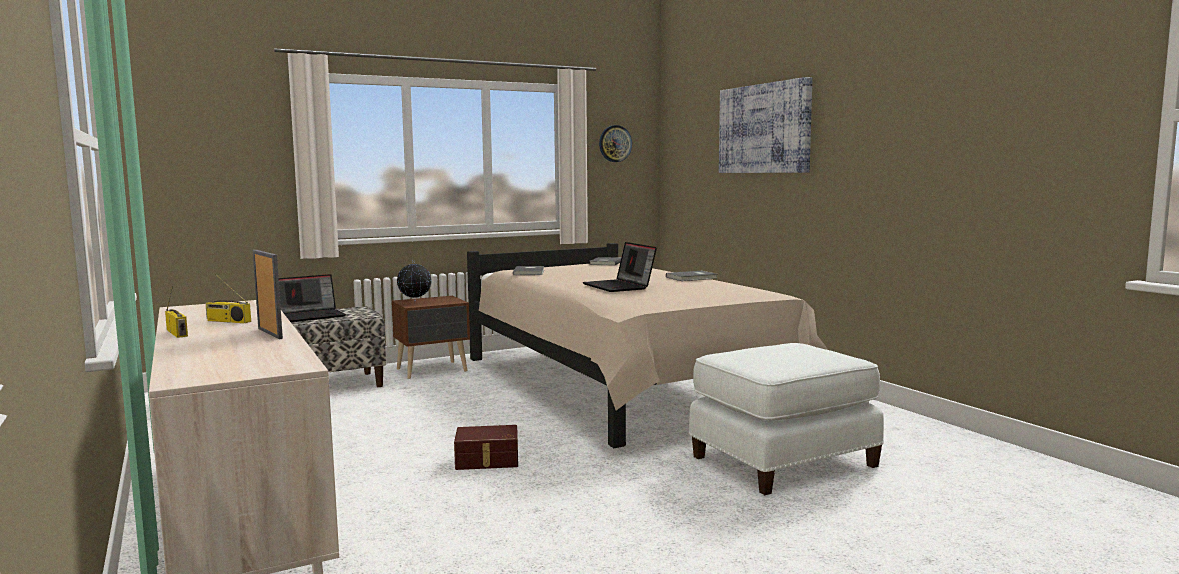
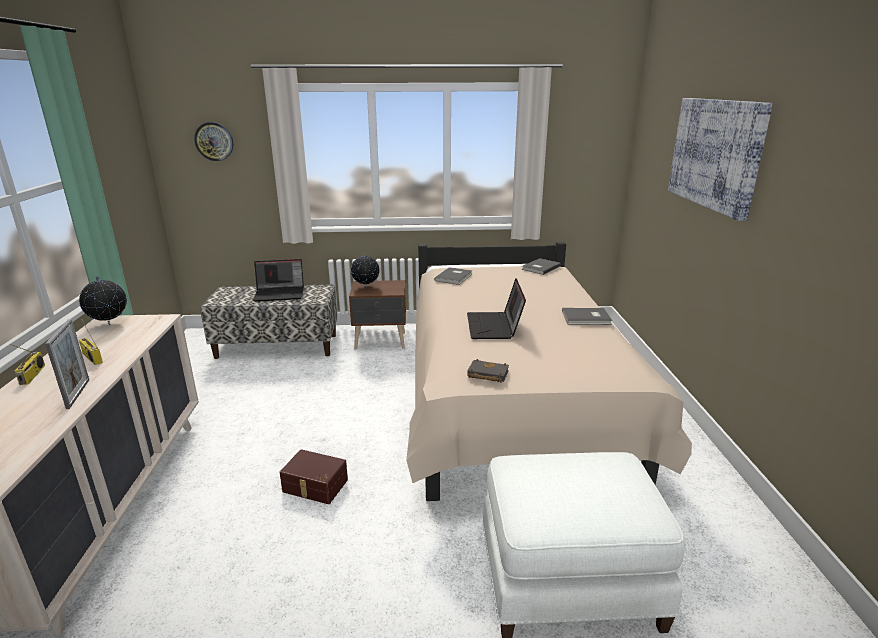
camera: 25 degrees right, 15 degrees up
(193, 308) = (109, 324): none -> globe
(615, 143) = (581, 141): wall clock -> wall clock (214, 141)
(654, 303) = (486, 375): none -> black book

